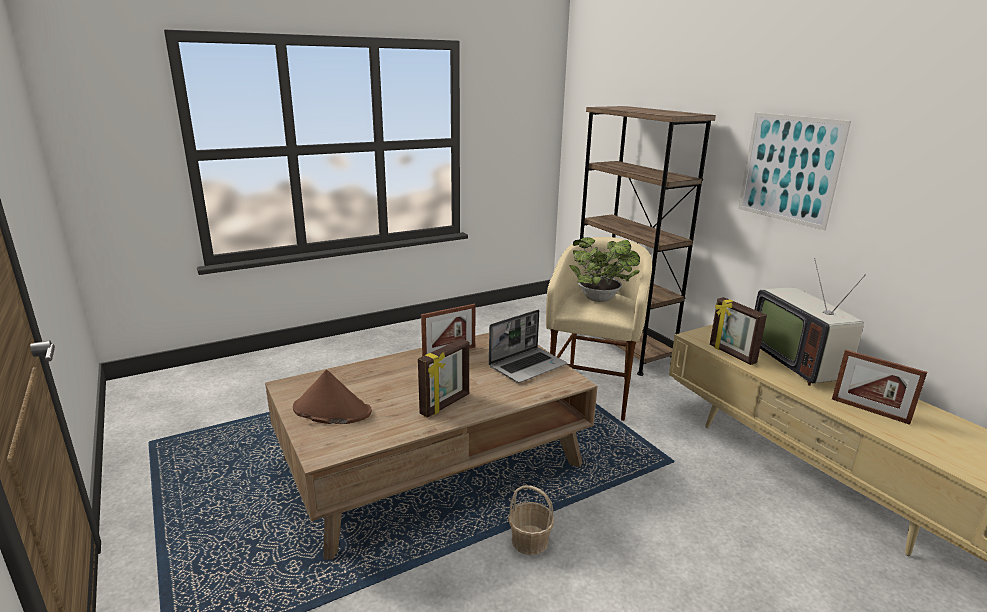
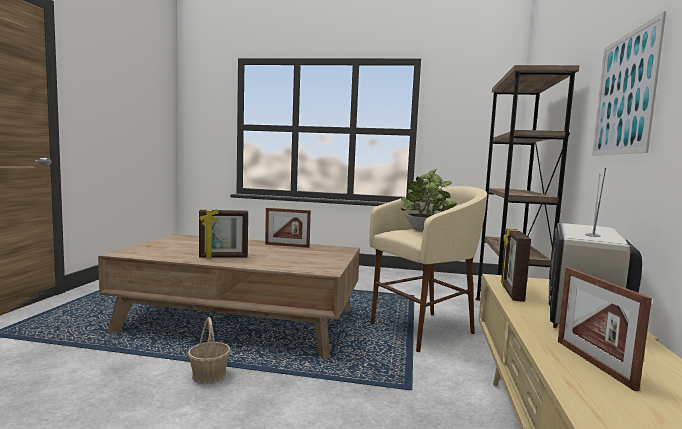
camera: 40 degrees right, 15 degrees down
(331, 410) = (169, 245): brown hat -> none
(527, 366) = (318, 259): laptop -> none

